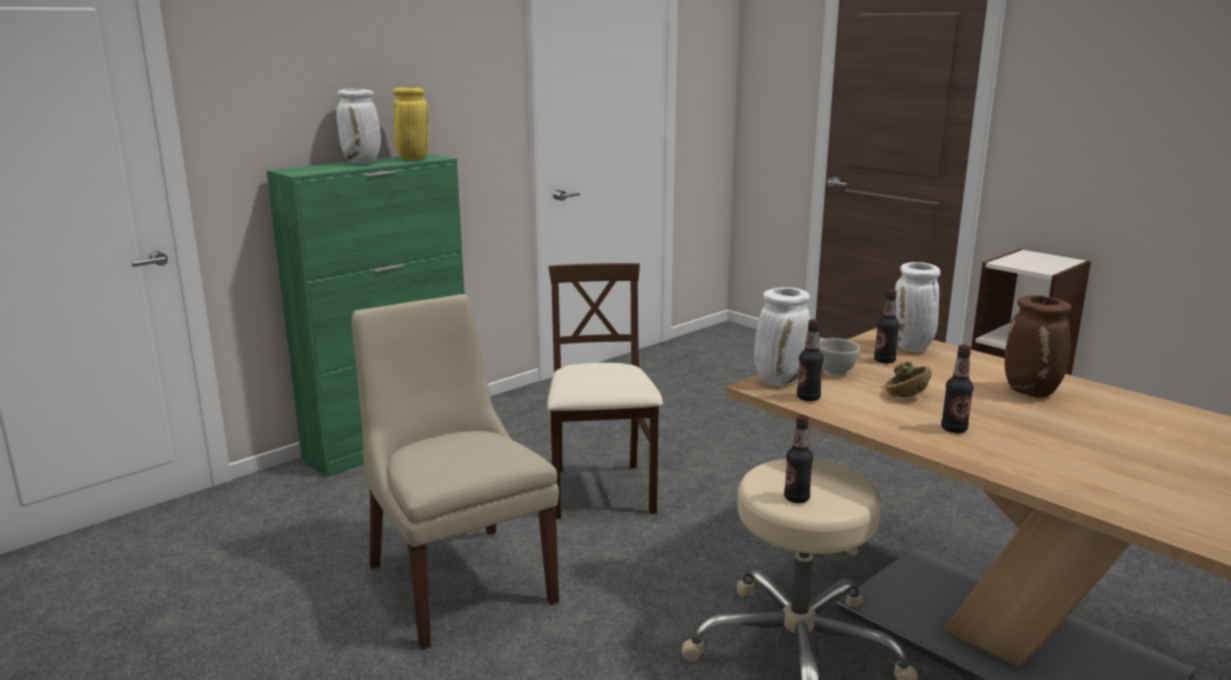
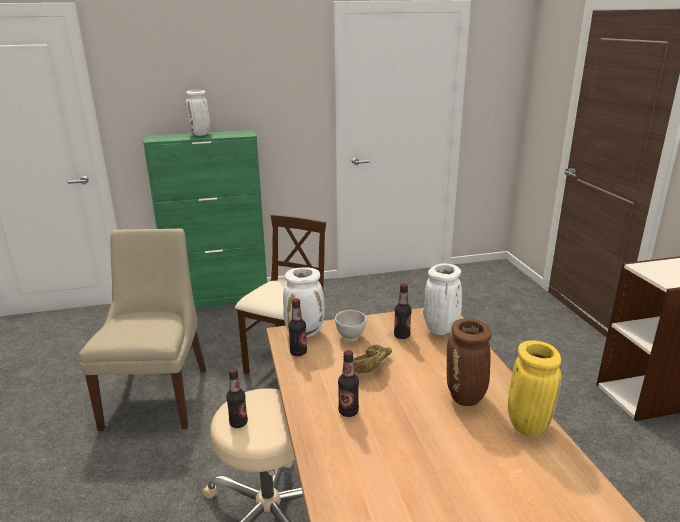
camera: 30 degrees right, 5 degrees up
(412, 159) = (232, 134): yellow vase -> yellow vase (526, 424)

